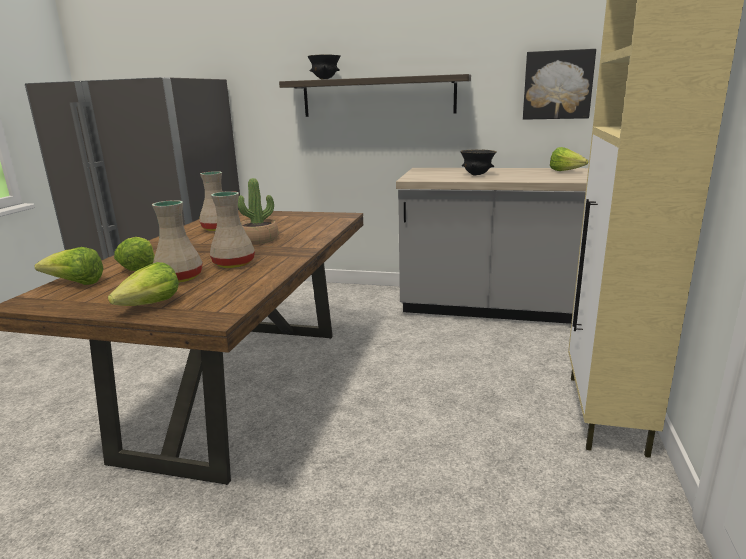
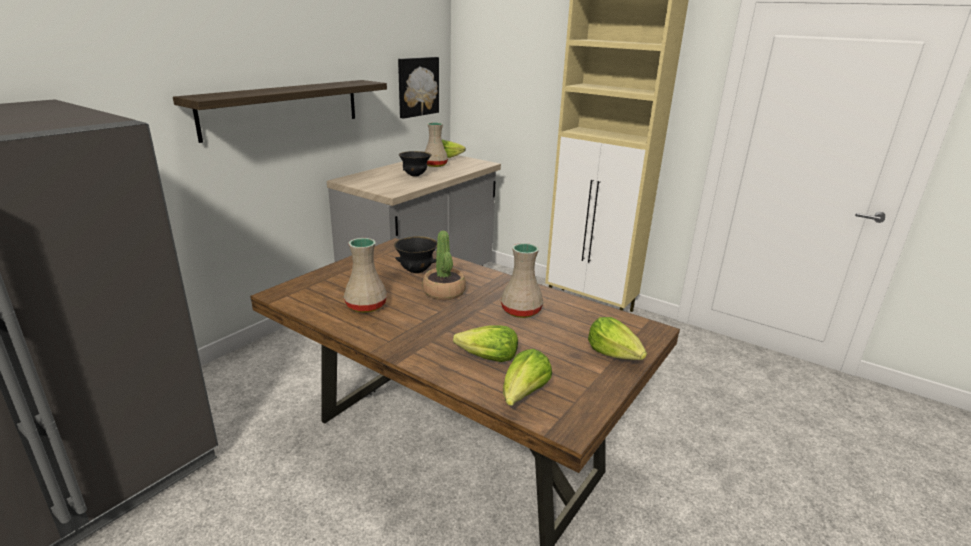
camera: 70 degrees left, 5 degrees up
(179, 278) = (547, 338): beige vase -> beige vase (436, 165)
(325, 79) = (243, 93): black bowl -> black bowl (417, 271)

